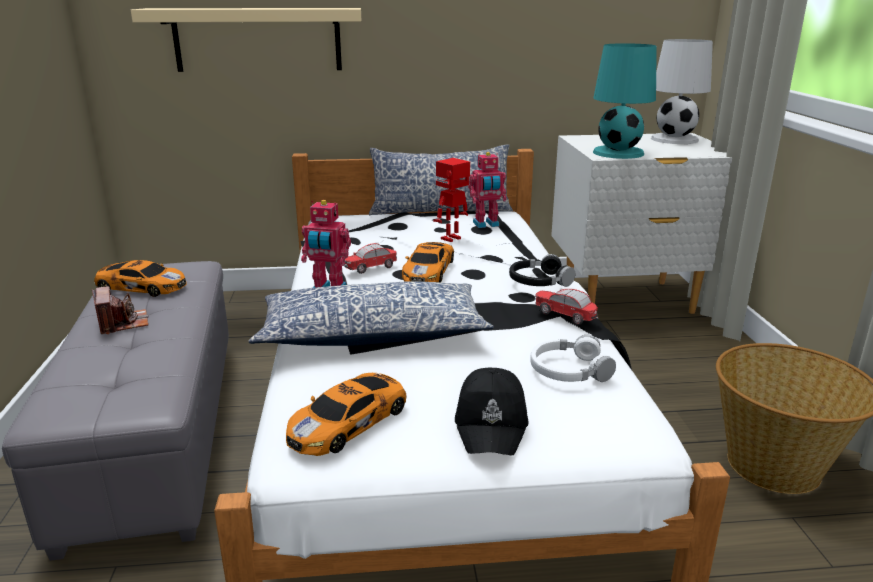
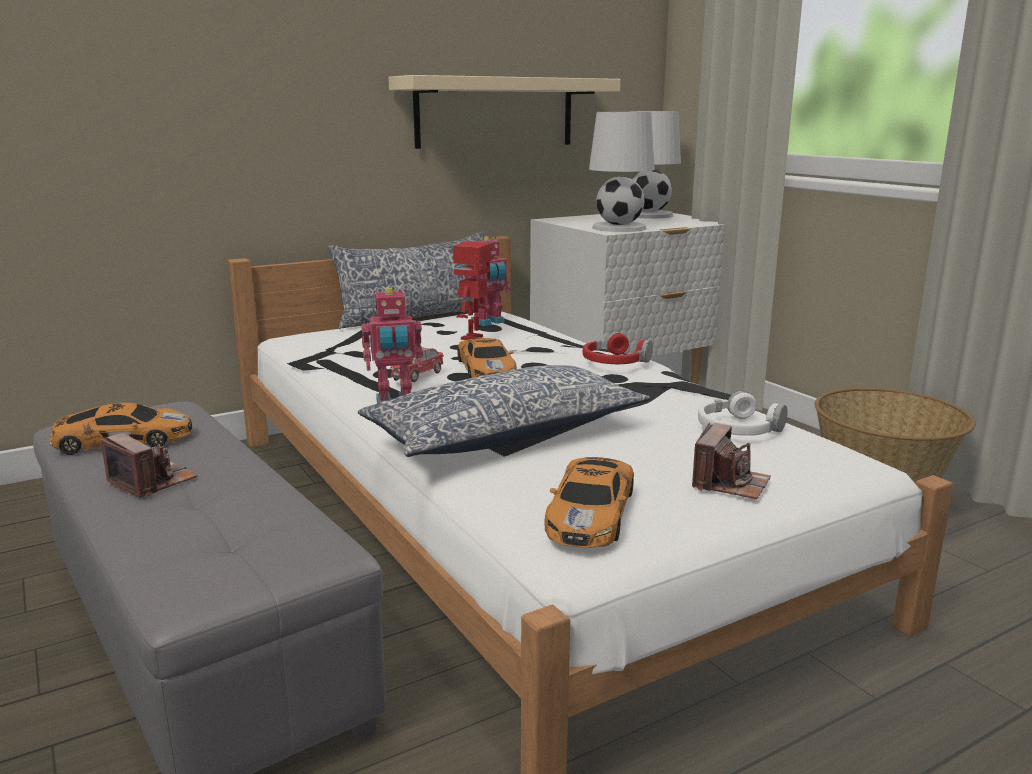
camera: 25 degrees left, 5 degrees down
(258, 39) = (173, 112): beige shelf -> beige shelf (495, 112)
(492, 423) = (729, 483): black cap -> camera
(539, 281) = (615, 362): black headphones -> red headphones
(565, 316) = (678, 386): toy car -> none
(619, 153) = (620, 228): turquoise table lamp -> white table lamp

